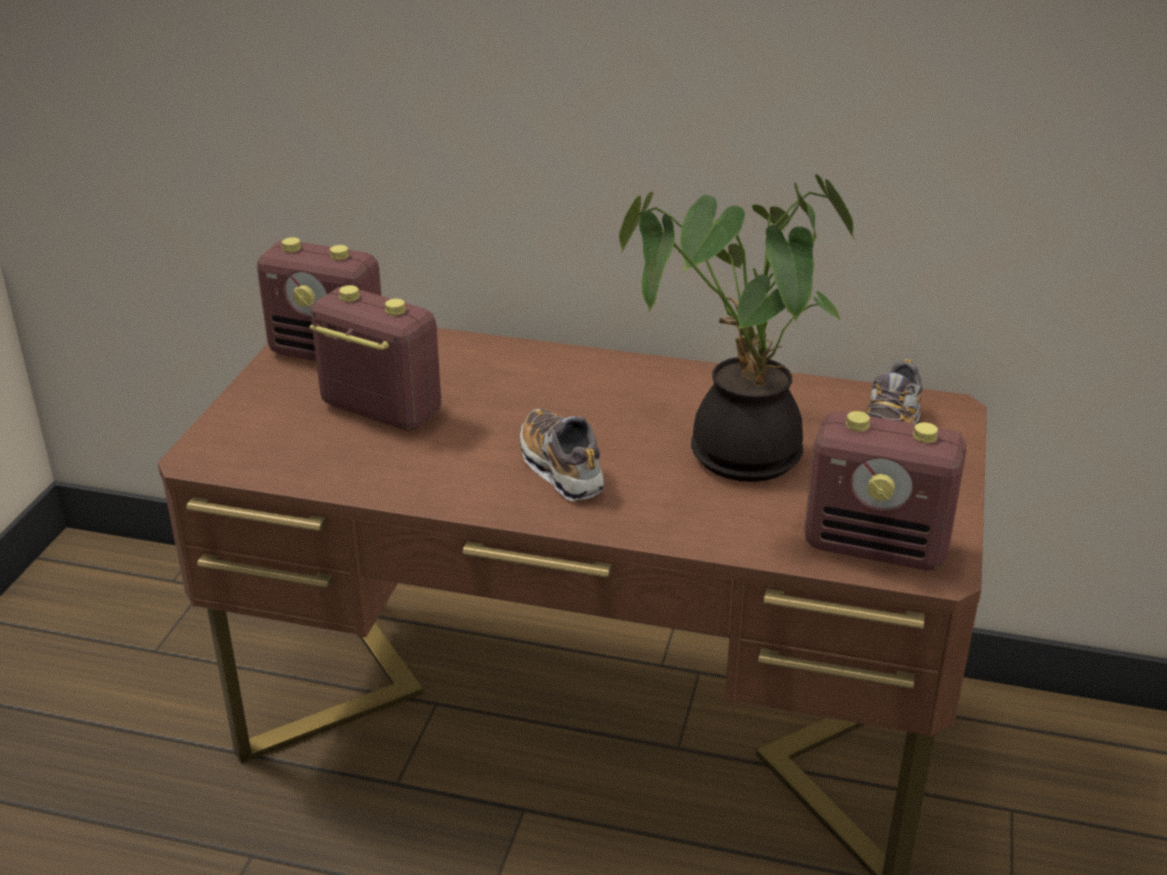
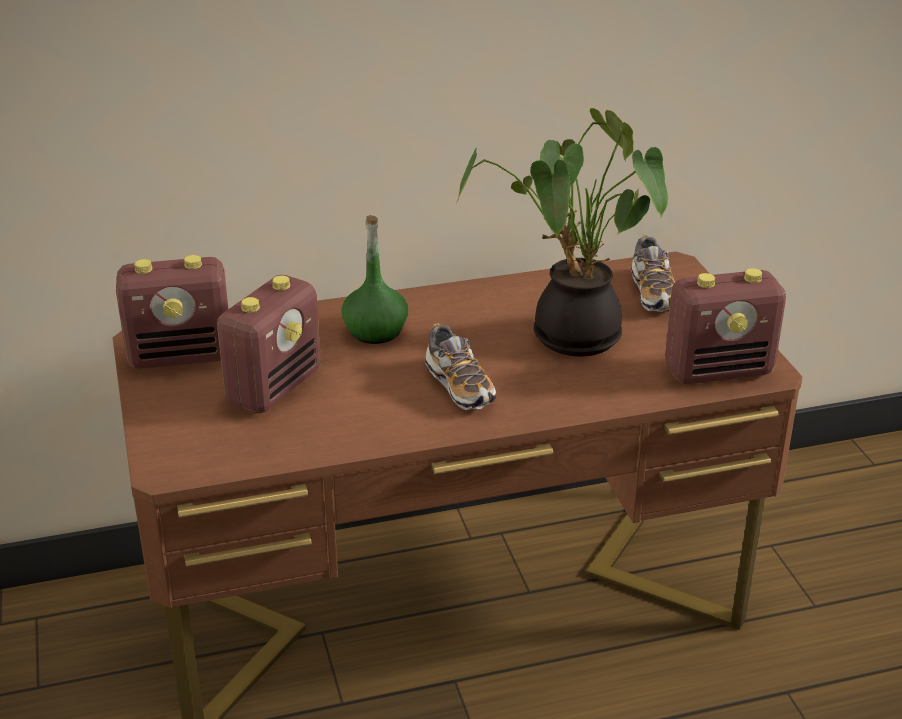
camera: 30 degrees left, 0 degrees up
(379, 410) = (274, 387): radio -> radio turned 120 degrees clockwise
(536, 384) = (376, 331): none -> green bottle
(561, 468) = (459, 386): shoe -> shoe turned 150 degrees counterclockwise

